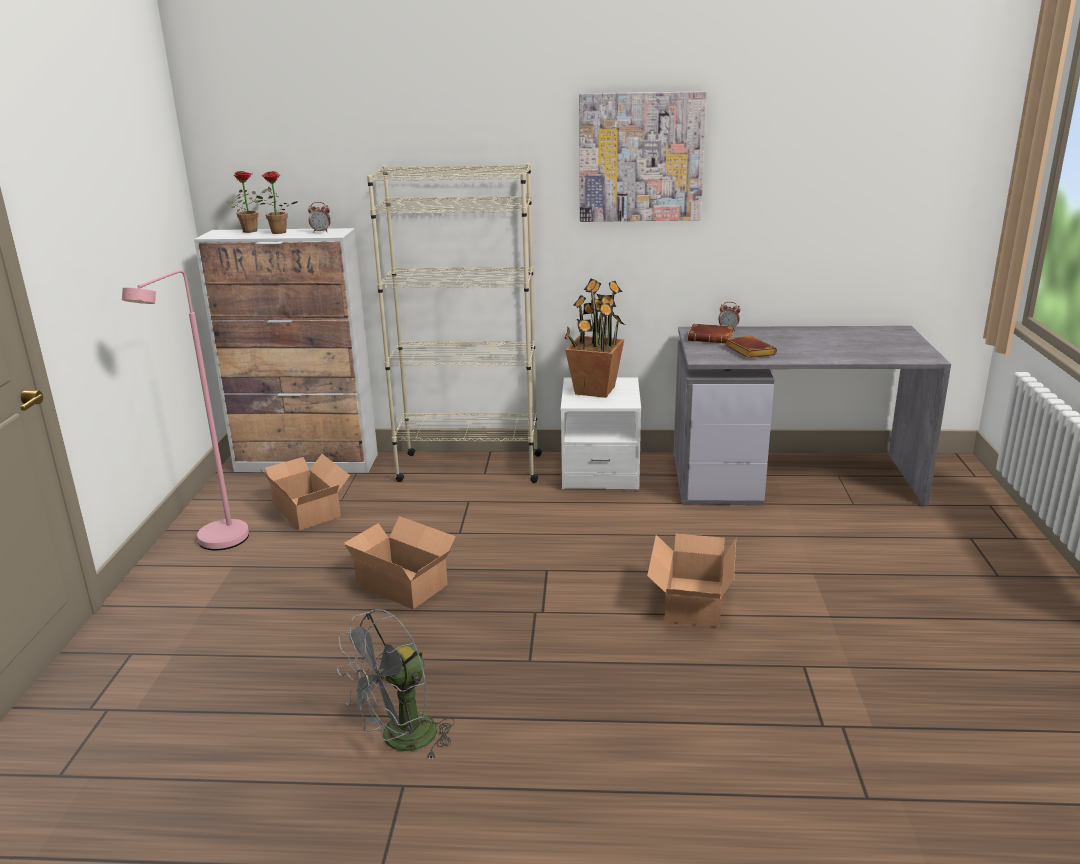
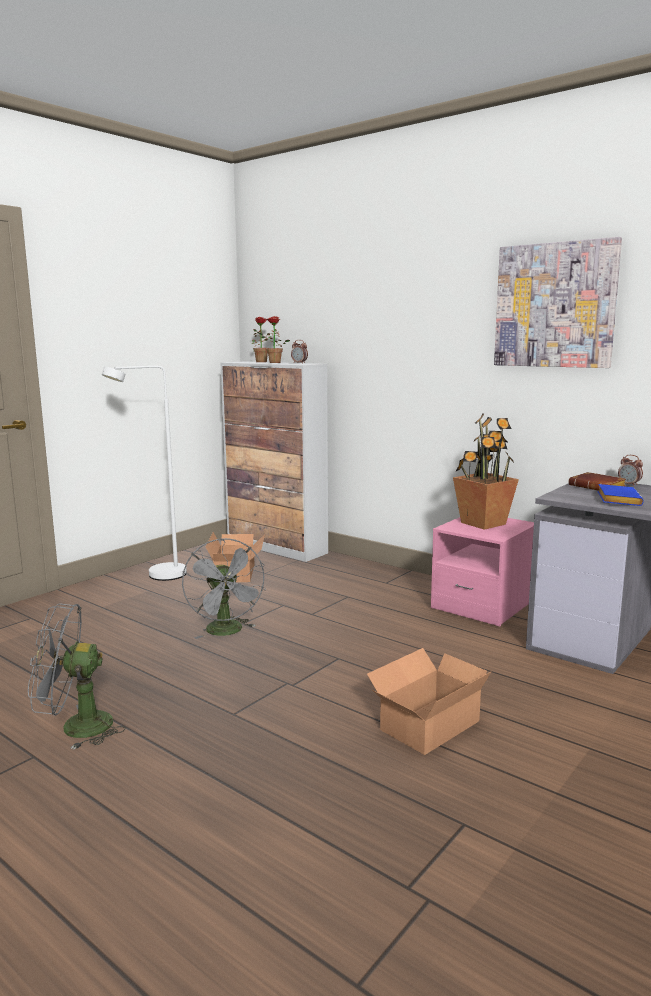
camera: 35 degrees right, 10 degrees down
(216, 545) = (158, 576): pink floor lamp -> white floor lamp
(403, 583) = (227, 632): cardboard box -> grey fan
(469, 467) = (380, 576): beige bookcase -> none
(600, 472) = (482, 605): white nightstand -> pink nightstand
(747, 351) = (616, 500): brown book -> blue book

